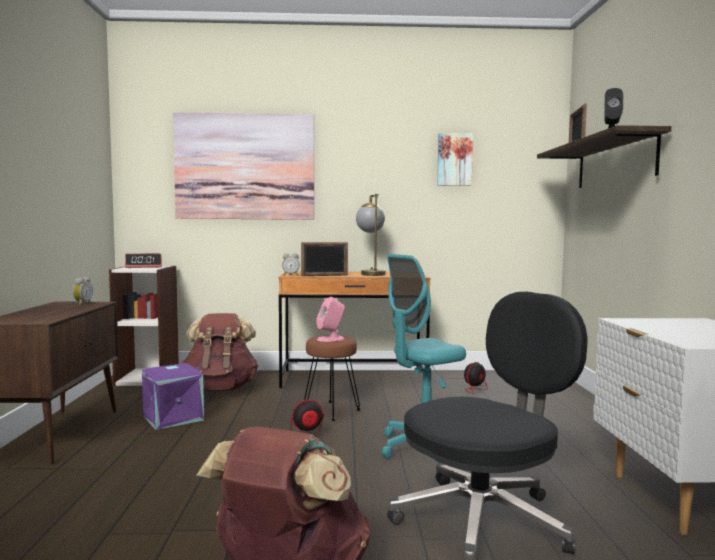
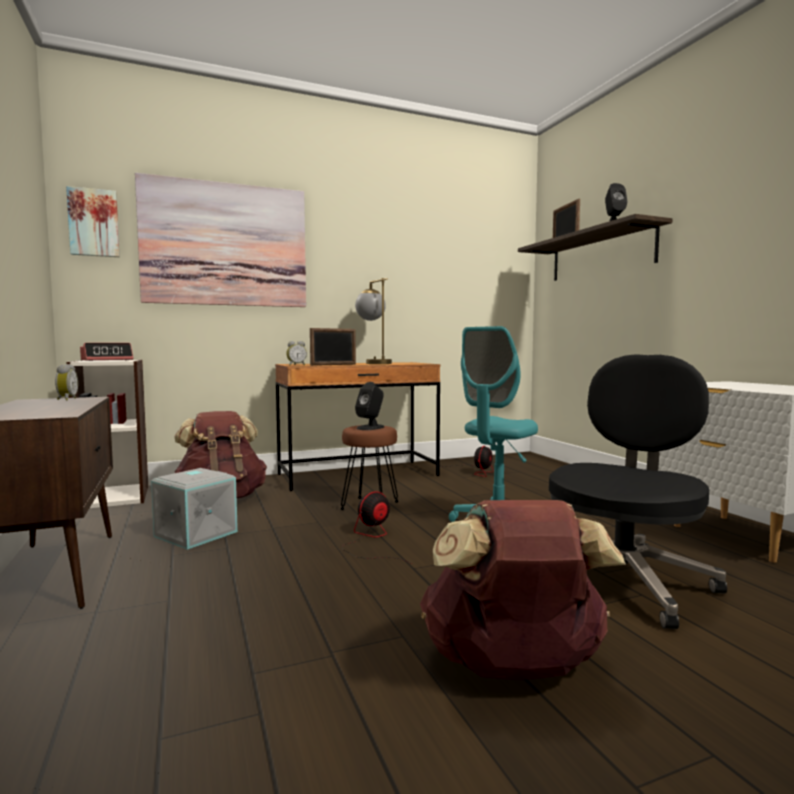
camera: 20 degrees left, 0 degrees up
(173, 417) = (195, 533): purple storage box -> grey storage box
(331, 339) = (370, 427): pink speaker -> black speaker
(454, 159) = (441, 250): picture -> picture (94, 223)

